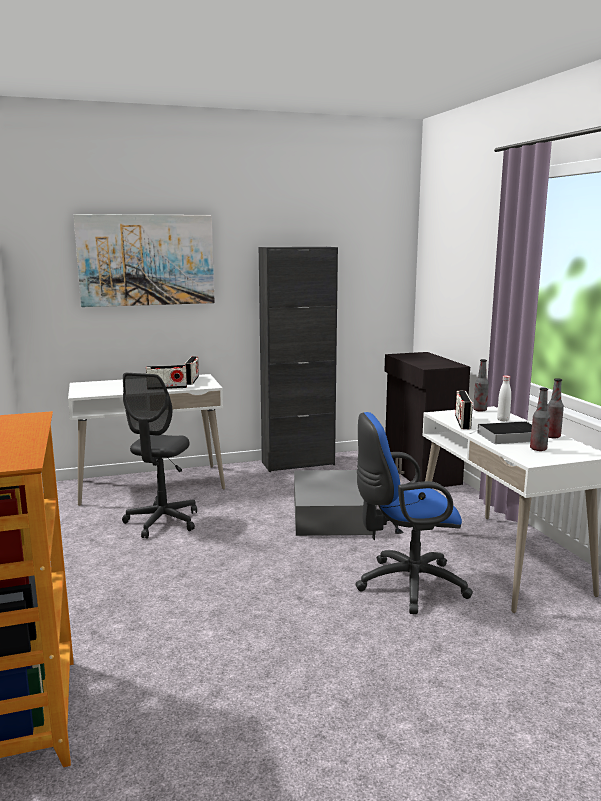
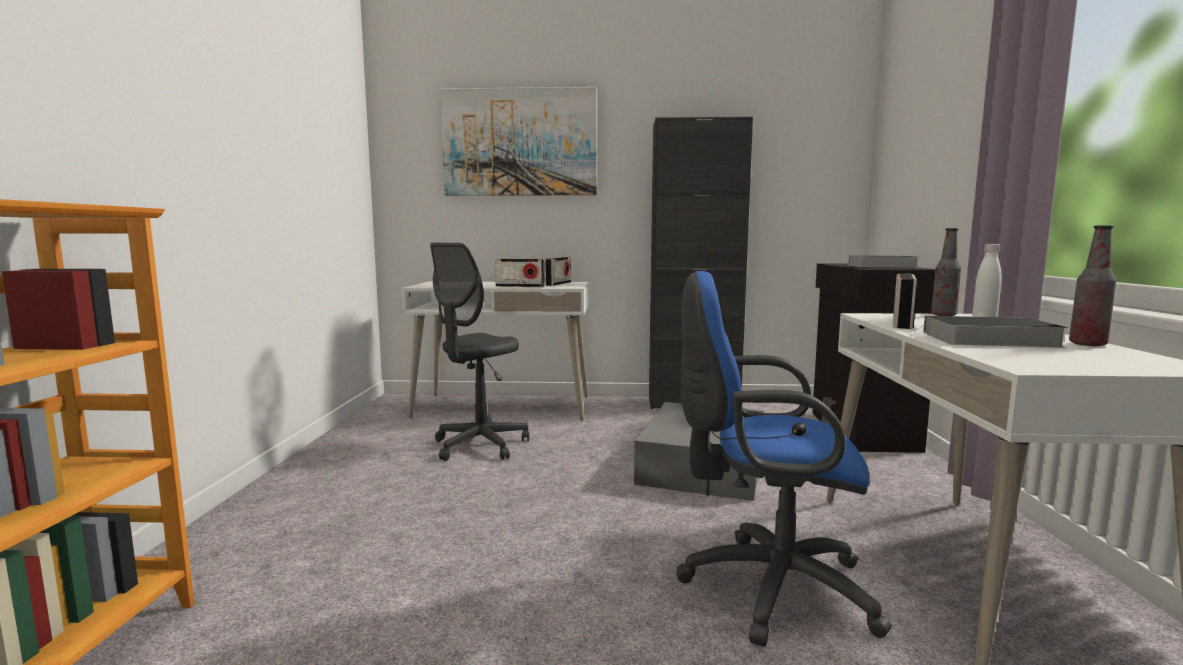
camera: 20 degrees right, 5 degrees down
(430, 361) = (880, 266): none -> book
(538, 449) = (1050, 355): bottle -> none

